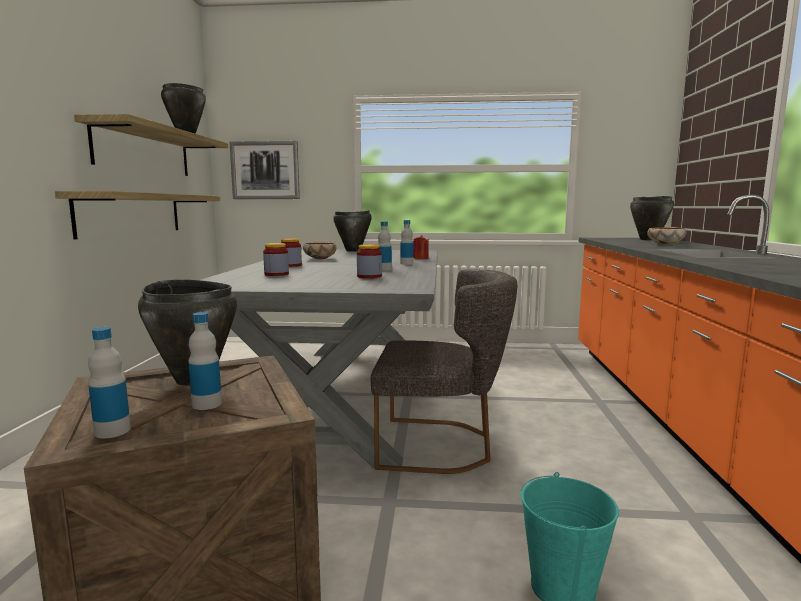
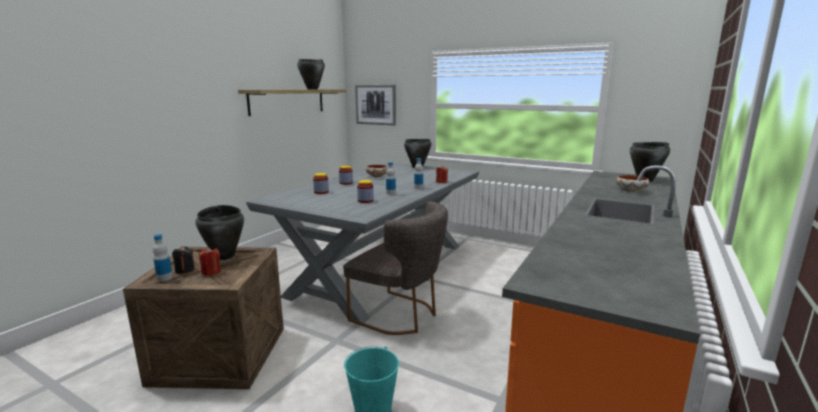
camera: 25 degrees right, 5 degrees up
(131, 214) = (276, 141): shelf -> none
(140, 411) = (185, 270): none -> black candle
(207, 404) = (211, 272): bottle -> red candle

